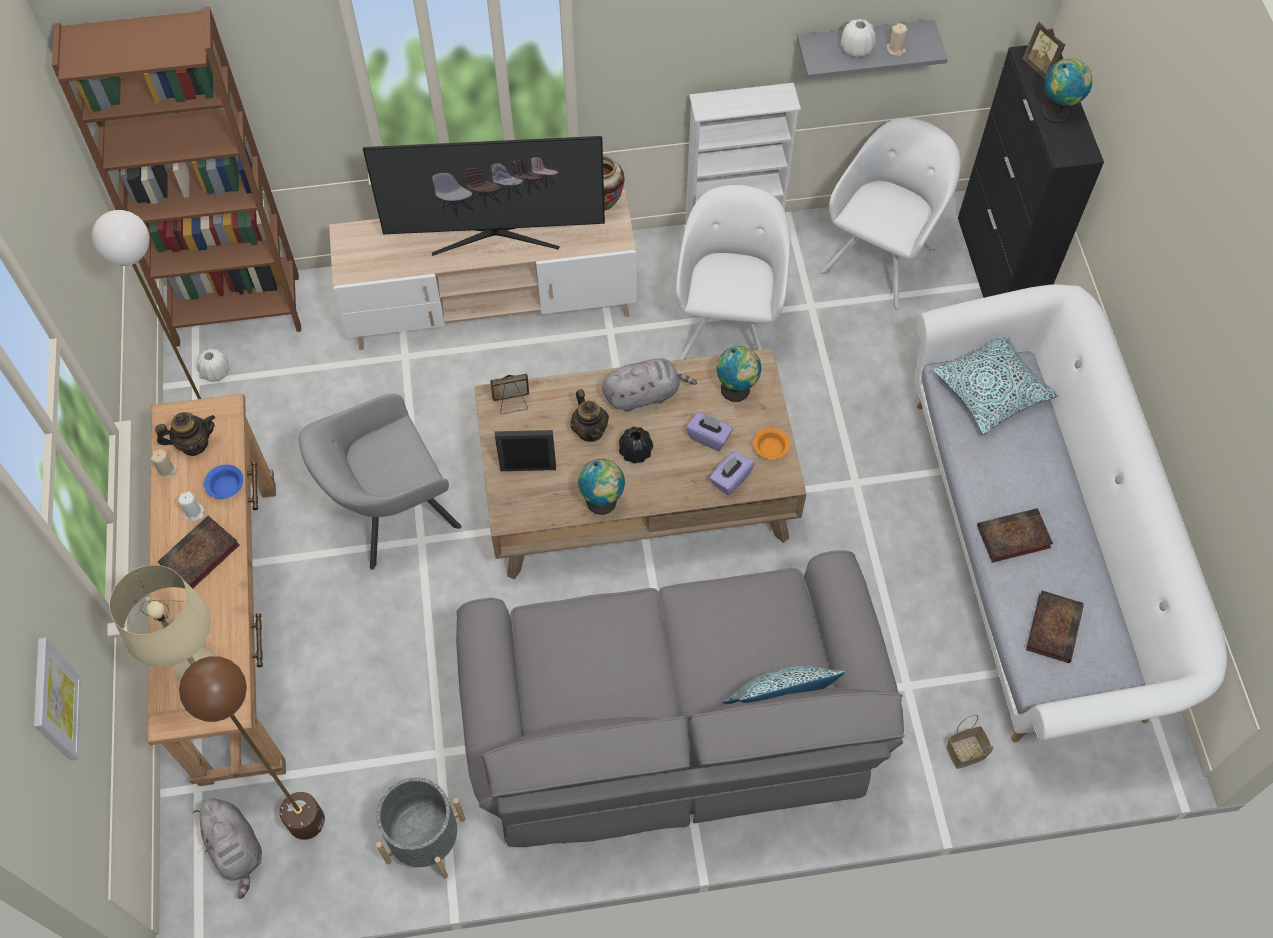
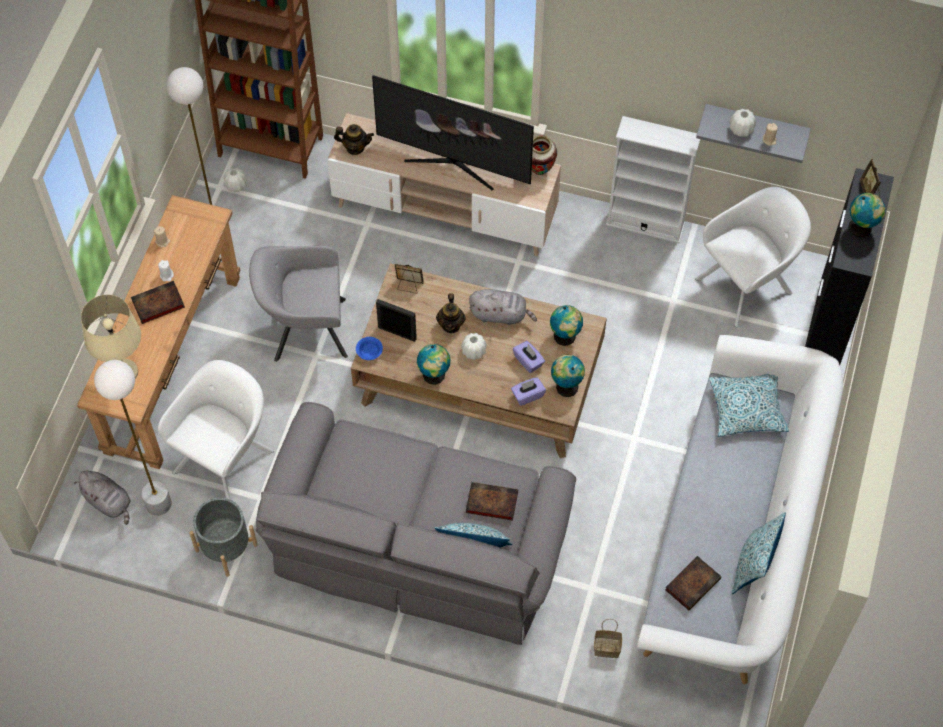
camera: 25 degrees right, 0 degrees up
(54, 700) = (30, 352): picture -> none
(194, 444) = (186, 231): teapot -> teapot (355, 147)
(225, 486) = (193, 266): blue bowl -> blue bowl (369, 351)
(236, 849) = (108, 502): grey plush toy -> grey plush toy turned 45 degrees counterclockwise
(306, 821) = (158, 504): brown floor lamp -> white floor lamp
(635, 452) = (474, 351): black vase -> white vase
(728, 322) = (606, 288): white armchair -> white armchair (226, 457)
(770, 448) = (566, 386): orange bowl -> globe
(1012, 538) = (699, 514): book -> book (490, 502)
(1108, 574) = (753, 566): none -> pillow

